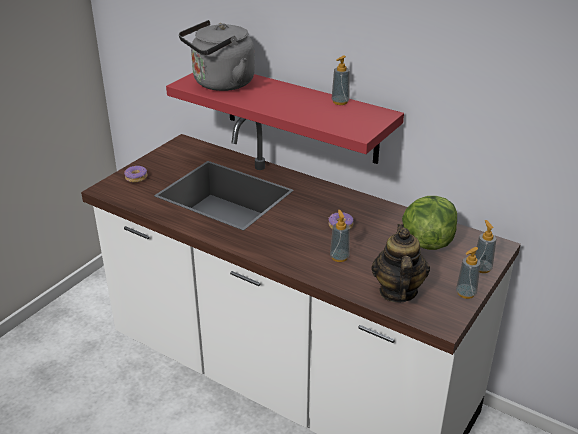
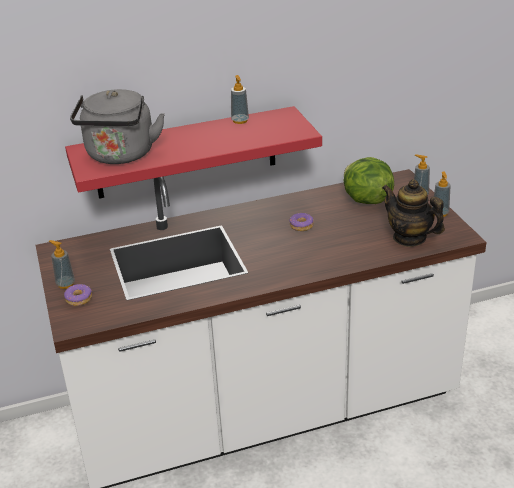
camera: 50 degrees left, 0 degrees up
(339, 257) = (341, 243): soap dispenser -> soap dispenser (65, 284)

